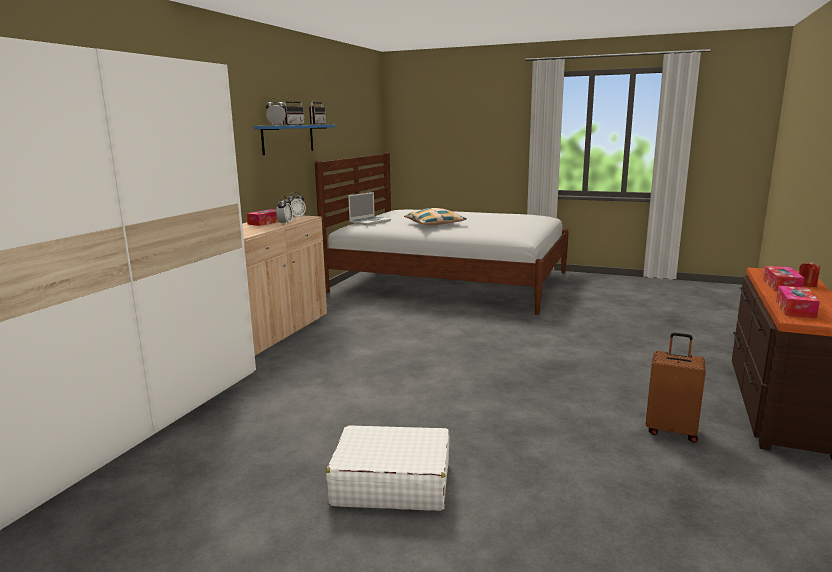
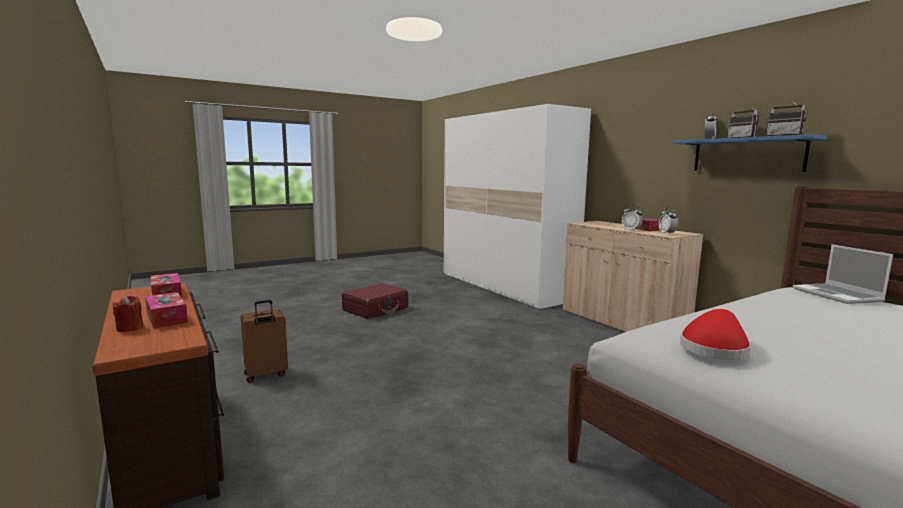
camera: 125 degrees right, 5 degrees down
(391, 483) = (376, 309): white suitcase -> red suitcase
(434, 224) = (793, 314): pillow -> none
(517, 228) = (714, 348): none -> red hat

